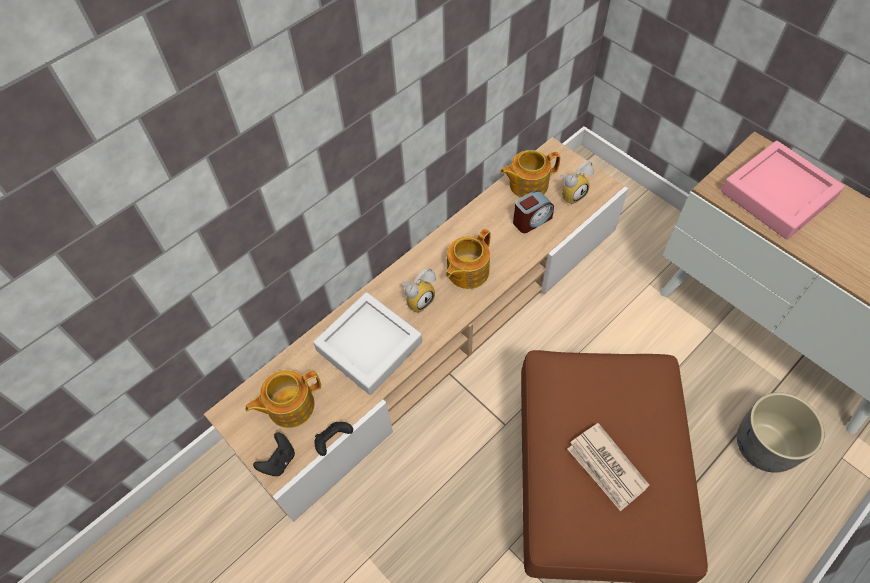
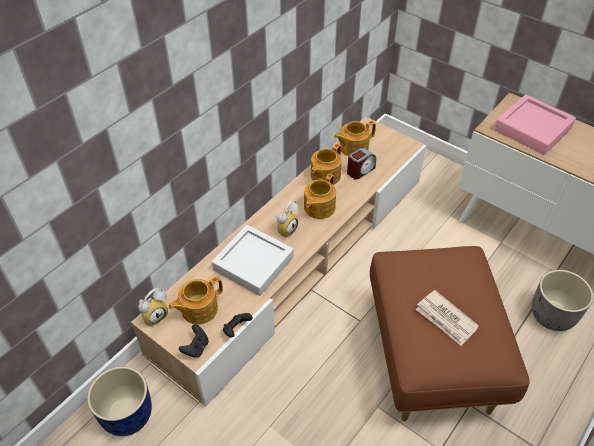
camera: 10 degrees left, 10 degrees down
(199, 519) = (127, 414): none -> blue planter
(482, 224) = (324, 176): none -> teapot
(571, 193) = (386, 151): alarm clock -> alarm clock (154, 315)

